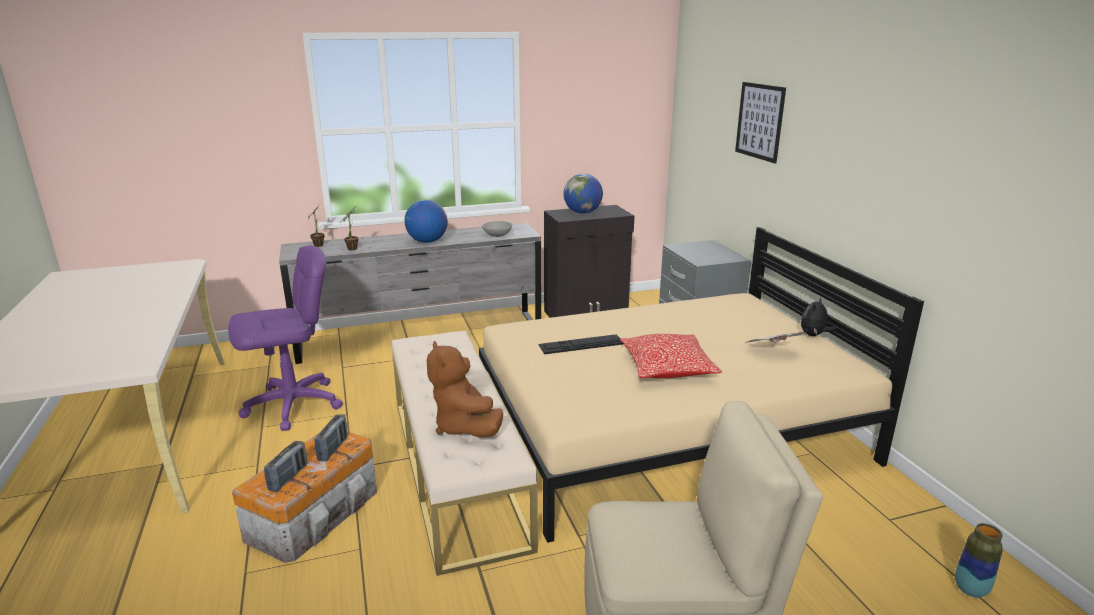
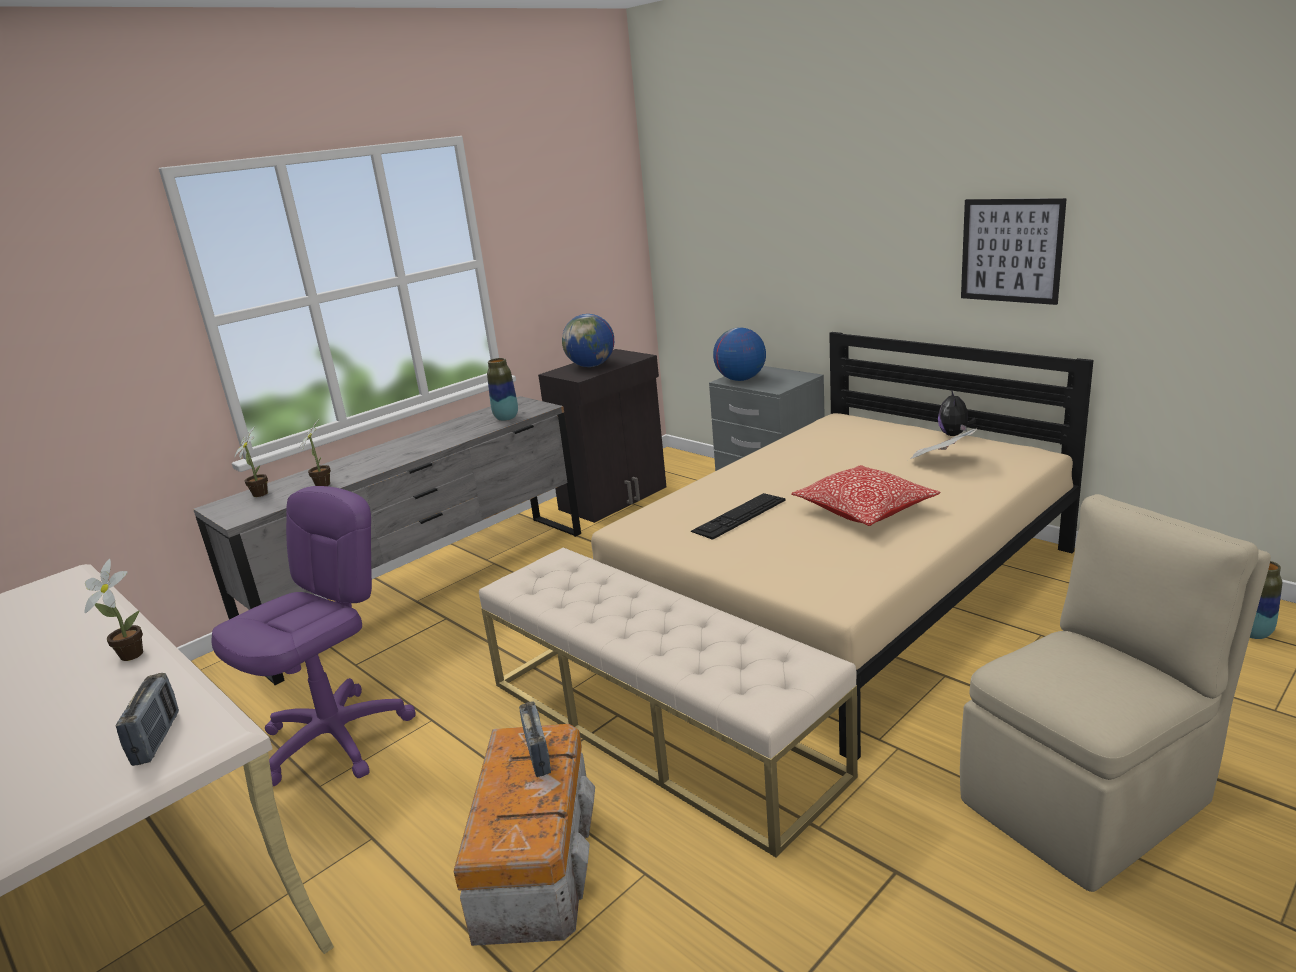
camera: 25 degrees left, 0 degrees up
(157, 311) = (130, 654): none -> potted plant
(288, 477) = (521, 815): radio -> radio (157, 738)
(427, 241) = (421, 449): globe -> globe (740, 379)
(464, 427) = (719, 653): brown plush toy -> none
(497, 235) = (506, 418): grey bowl -> vase
(759, 121) = (804, 207): picture -> picture (1011, 250)

